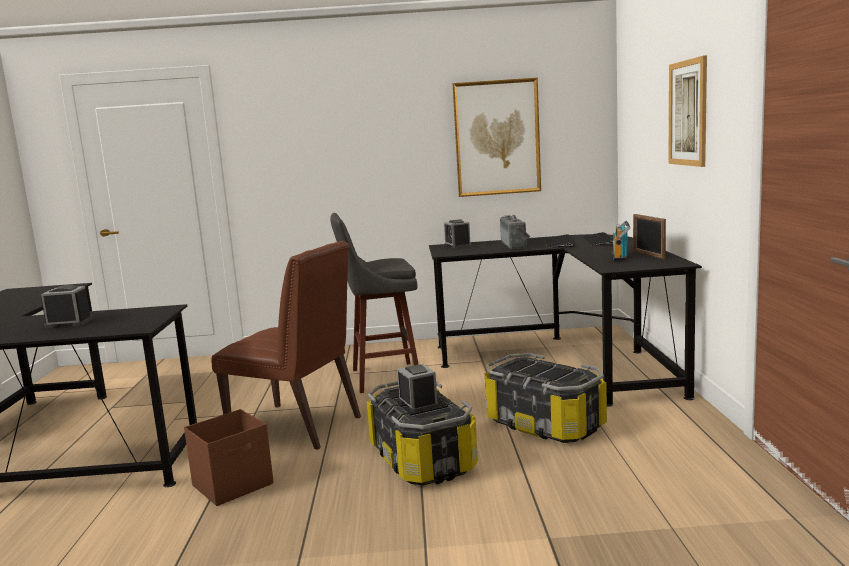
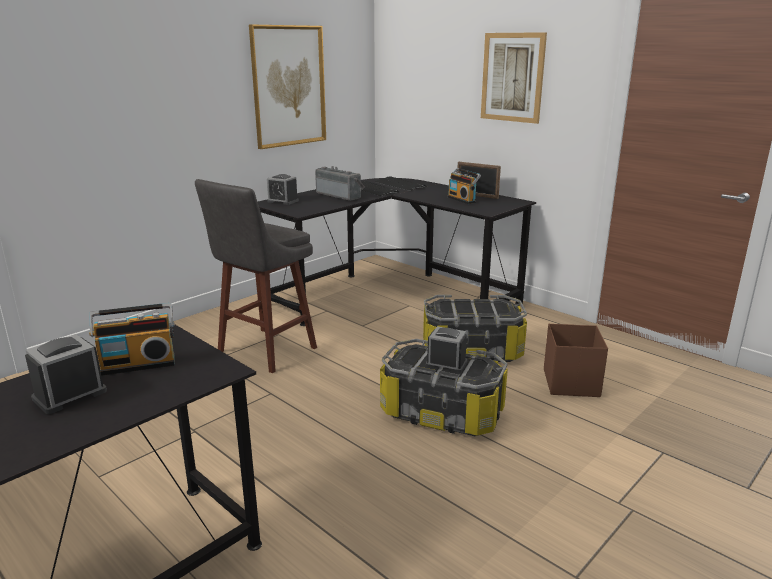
camera: 45 degrees left, 10 degrees up
(122, 317) = (139, 364): none -> radio
(234, 485) = (327, 510): brown storage box -> brown storage box (571, 382)
(294, 426) = (270, 428): brown chair -> none

